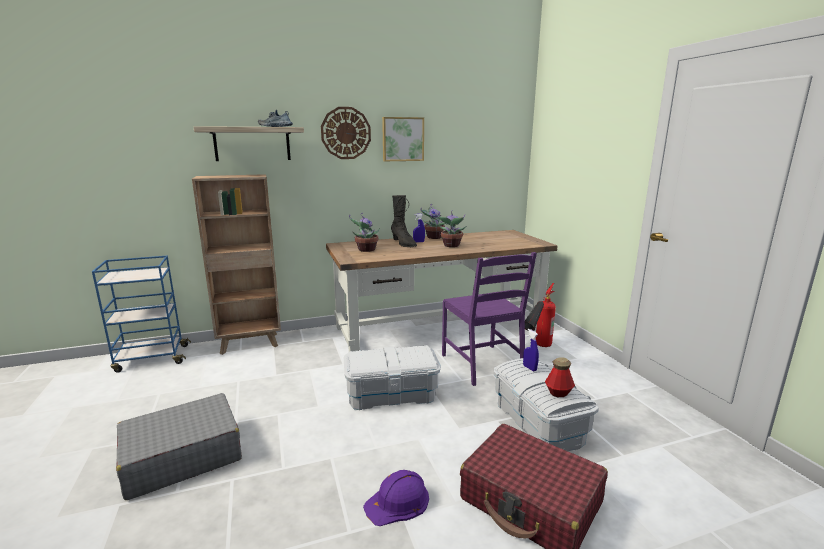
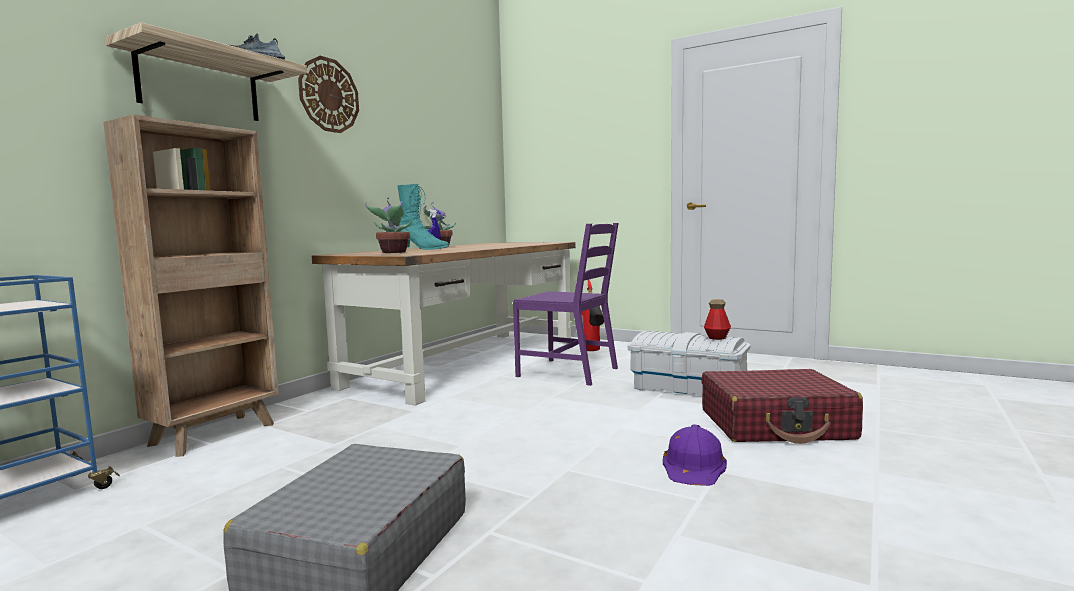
camera: 40 degrees left, 10 degrees down
(391, 394) = (525, 412): white storage box -> none
(402, 139) = (392, 116): picture -> none
(403, 244) = (422, 249): black boot -> turquoise boot
(451, 246) = (481, 246): potted plant -> none
(529, 368) = (664, 333): blue spray bottle -> none

